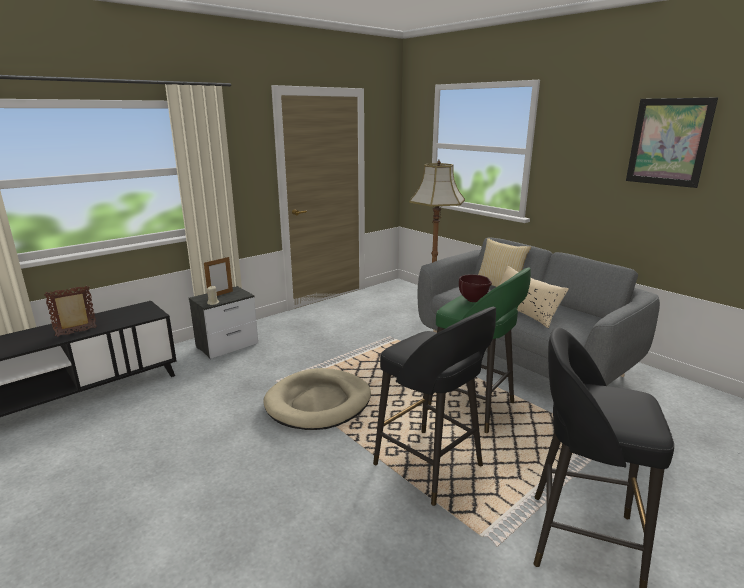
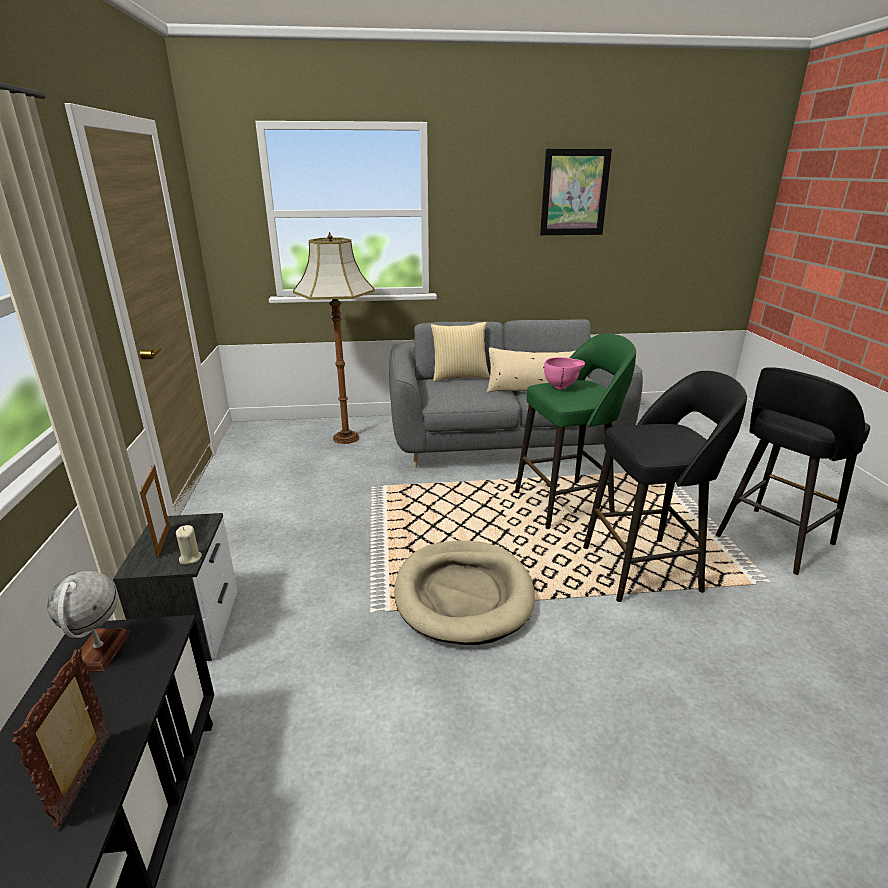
camera: 55 degrees left, 5 degrees up
(138, 310) = (100, 651): none -> globe
(474, 301) = (562, 387): brown bowl -> pink bowl

